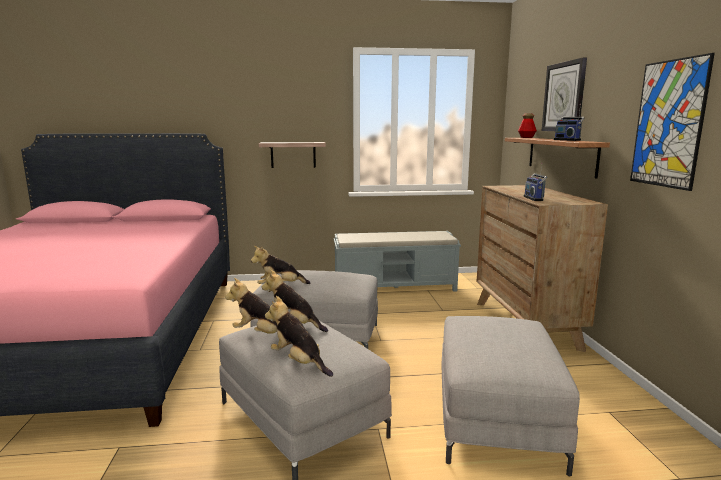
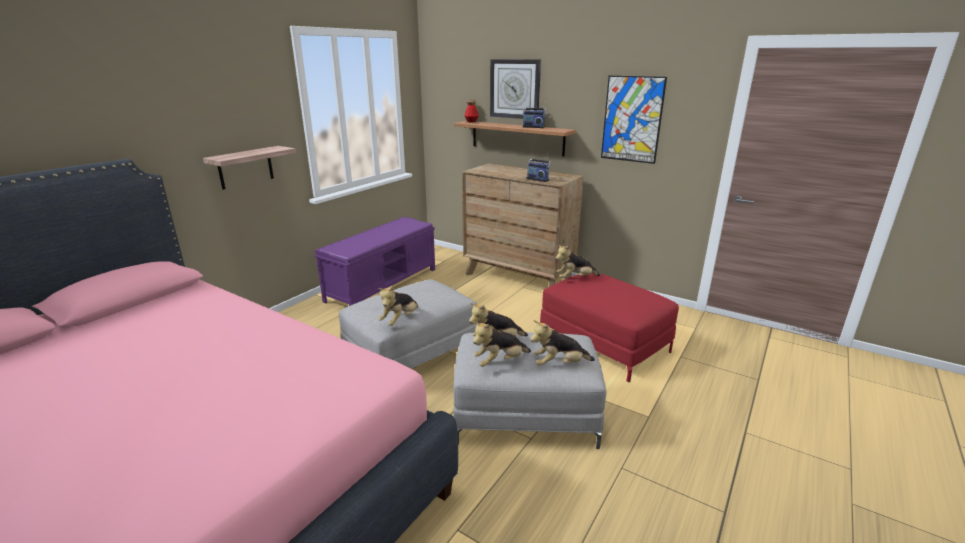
camera: 50 degrees left, 10 degrees up
(395, 287) = (383, 284): grey bench -> purple bench
(490, 317) = (575, 278): none -> plush toy
(497, 417) = (604, 343): grey ottoman -> red ottoman

